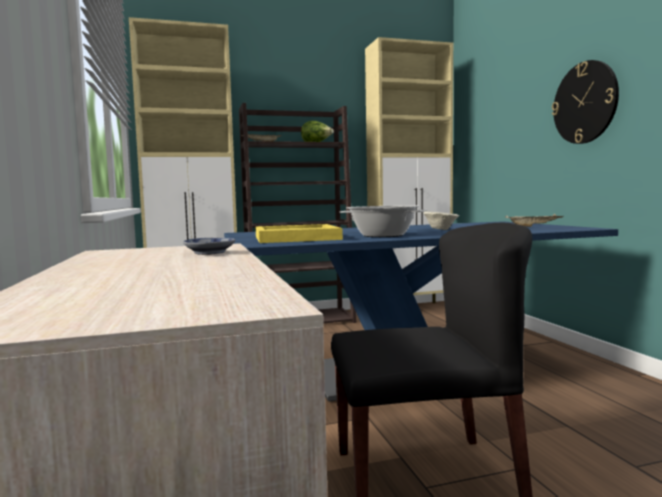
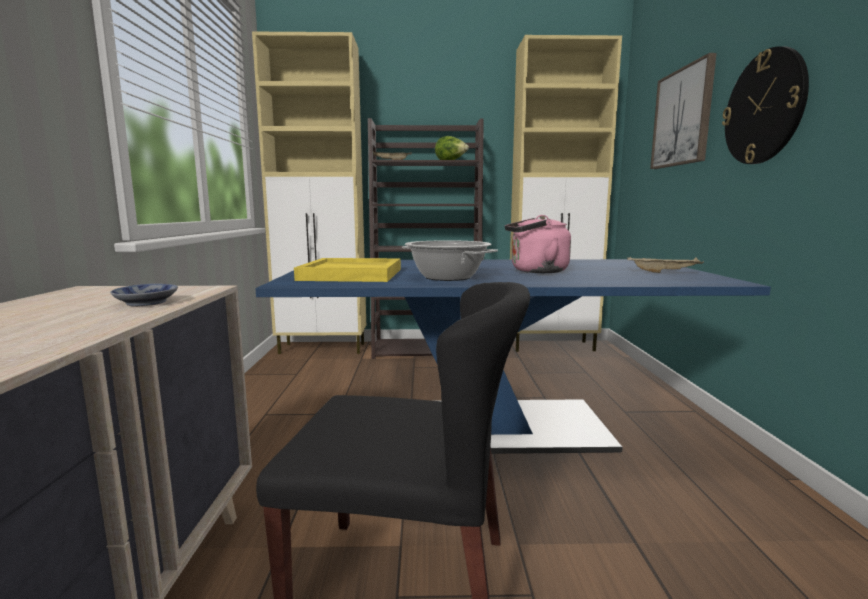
camera: 15 degrees right, 5 degrees up
(440, 230) = (535, 271): beige bowl -> pink kettle
(513, 109) = (683, 117): none -> picture

